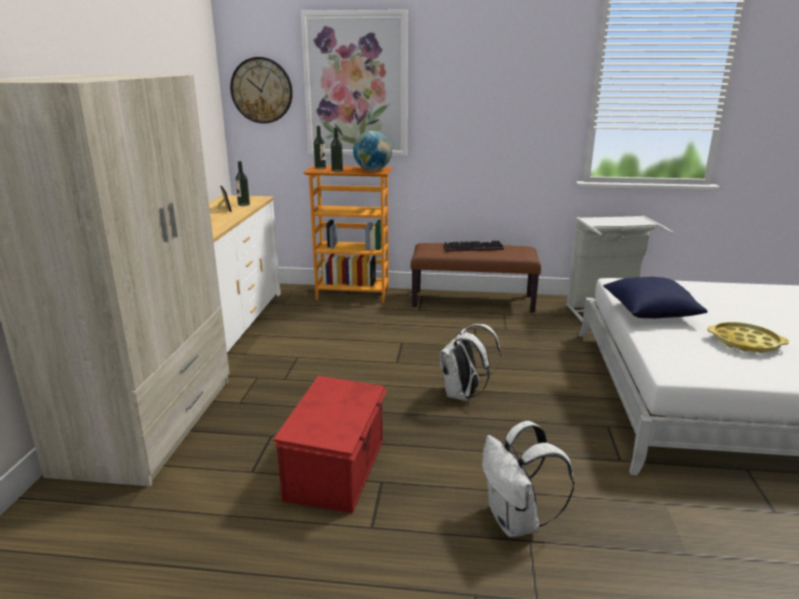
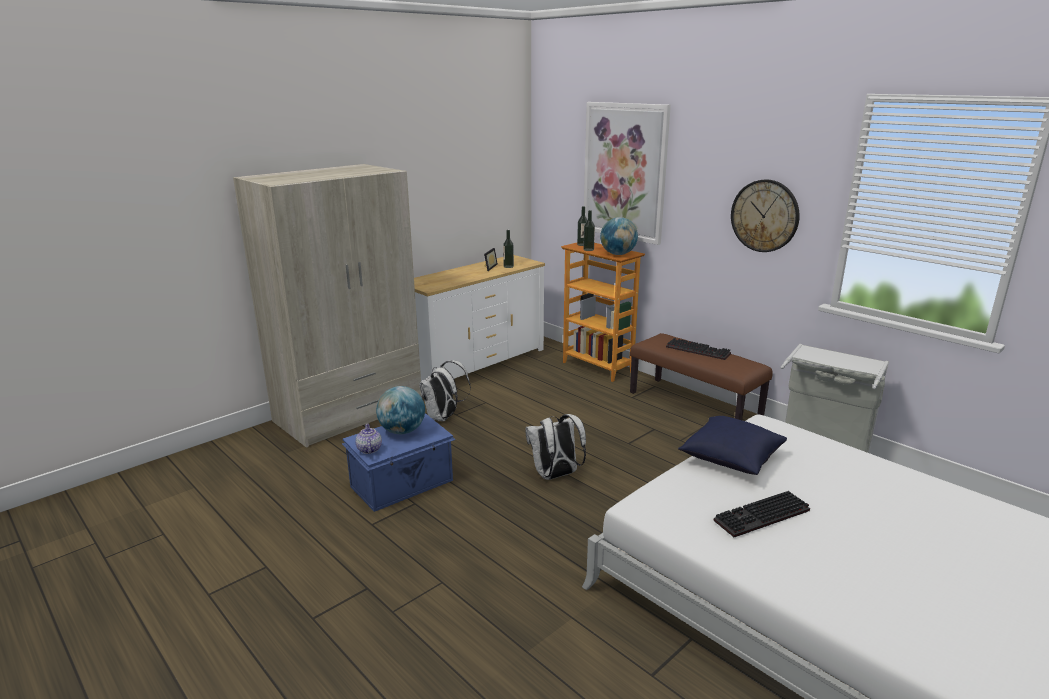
camera: 40 degrees right, 0 degrees up
(261, 90) = (557, 168): wall clock -> wall clock (764, 216)
(326, 436) = (369, 449): none -> teapot
(329, 402) = (402, 431): none -> globe
(338, 469) = (403, 484): red storage box -> blue storage box
(517, 522) = (452, 568): white backpack -> white backpack (443, 417)
(745, 342) = (762, 517): yellow tray -> keyboard

